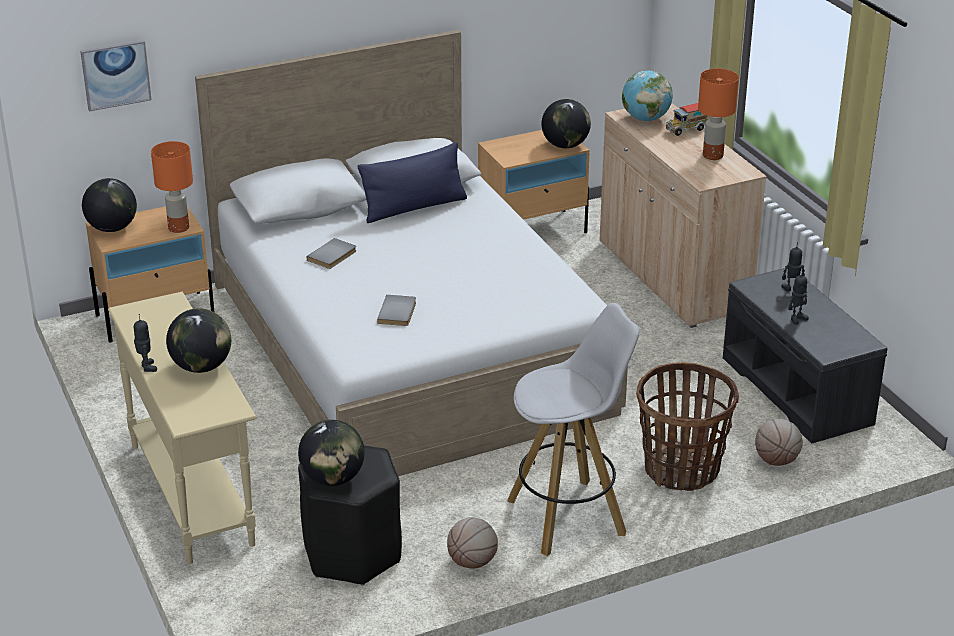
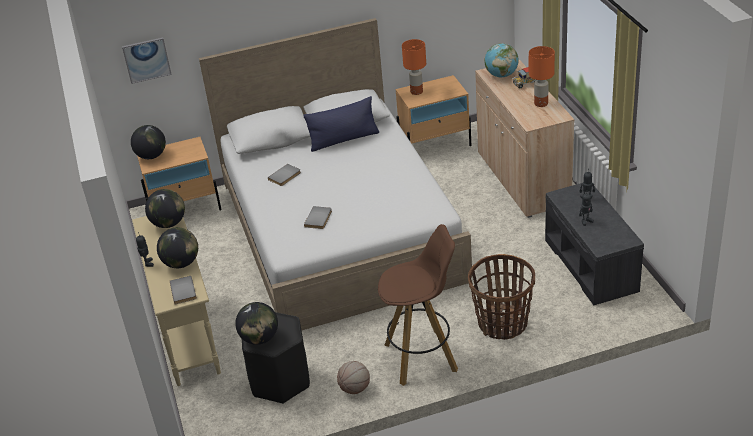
camera: 10 degrees right, 5 degrees up
(178, 228) = (192, 155): orange table lamp -> orange table lamp (416, 91)
(215, 404) = (184, 291): none -> grey book
(565, 145) = (452, 90): globe -> globe (168, 223)
(568, 516) = (422, 357): white stool -> brown stool
(776, 460) = (567, 318): basketball -> none

